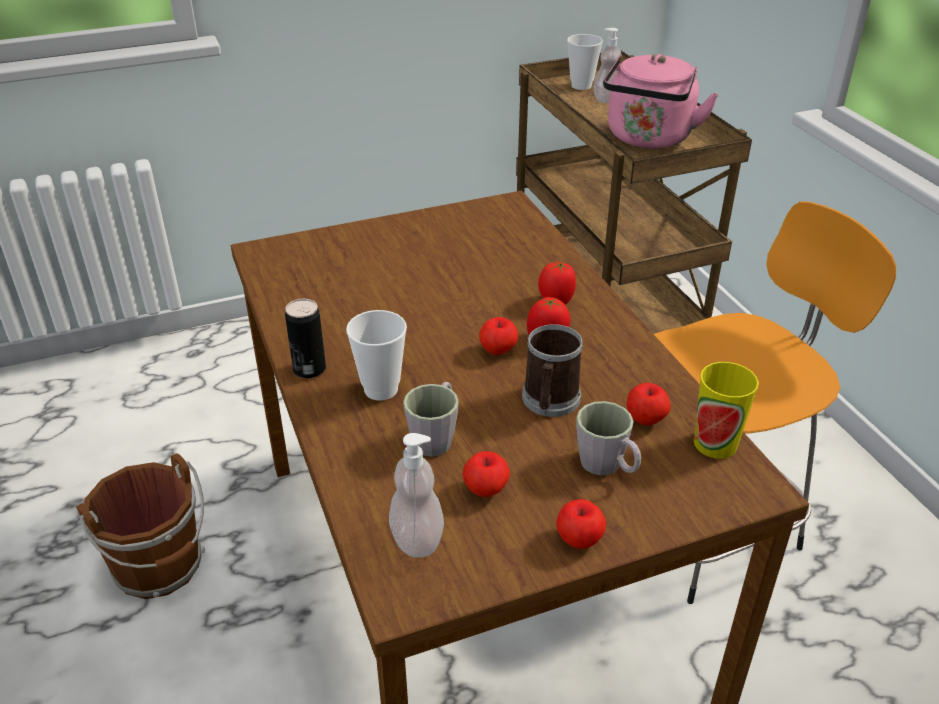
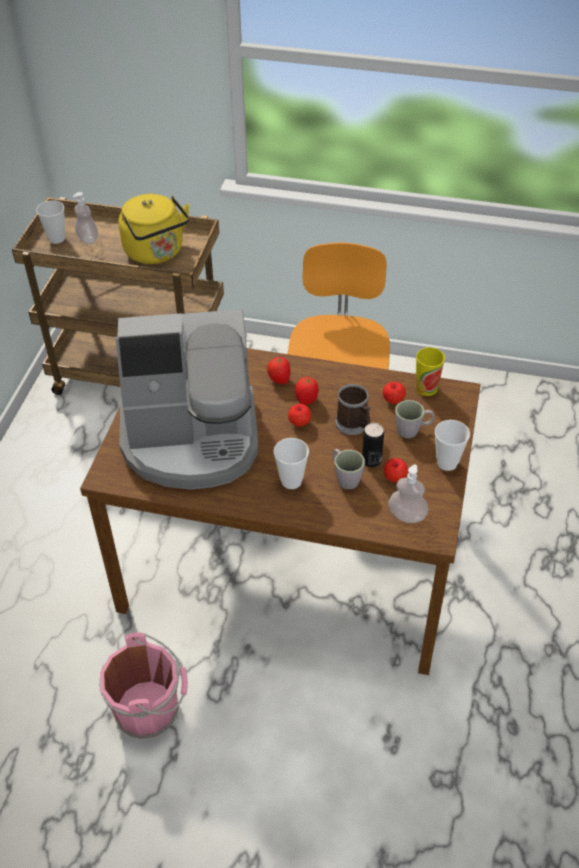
camera: 55 degrees left, 10 degrees up
(161, 567) = (150, 709): brown bucket -> pink bucket
(309, 369) = (249, 502): can -> can (371, 460)
(378, 282) = (192, 439): none -> coffee machine
(579, 539) = (447, 463): apple -> cup
(648, 139) = (156, 253): pink kettle -> yellow kettle

